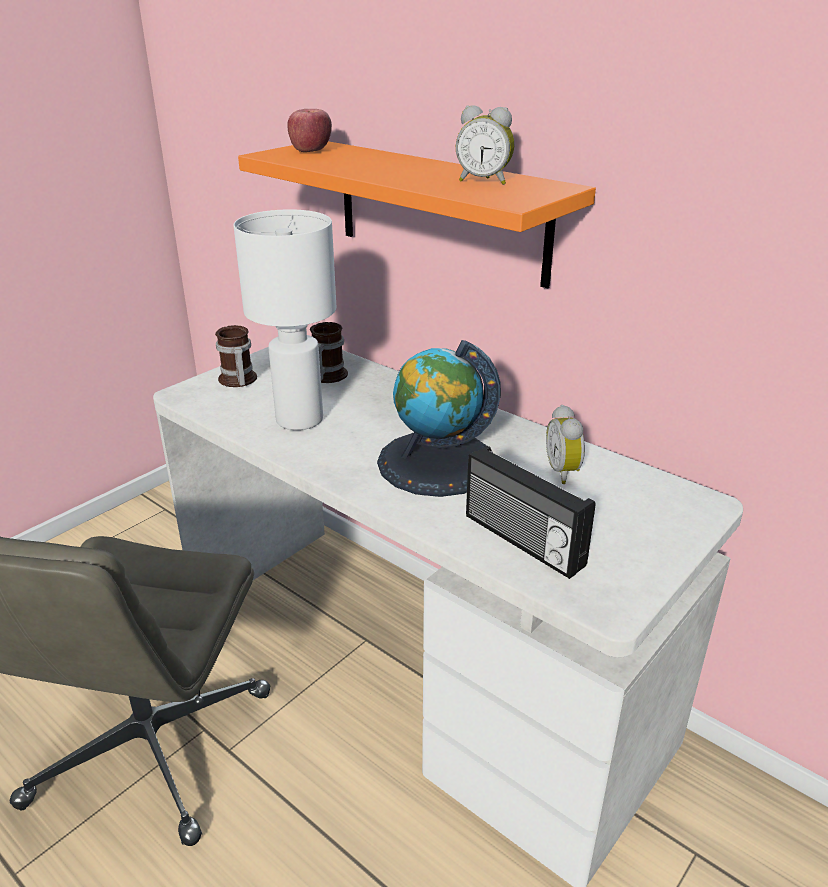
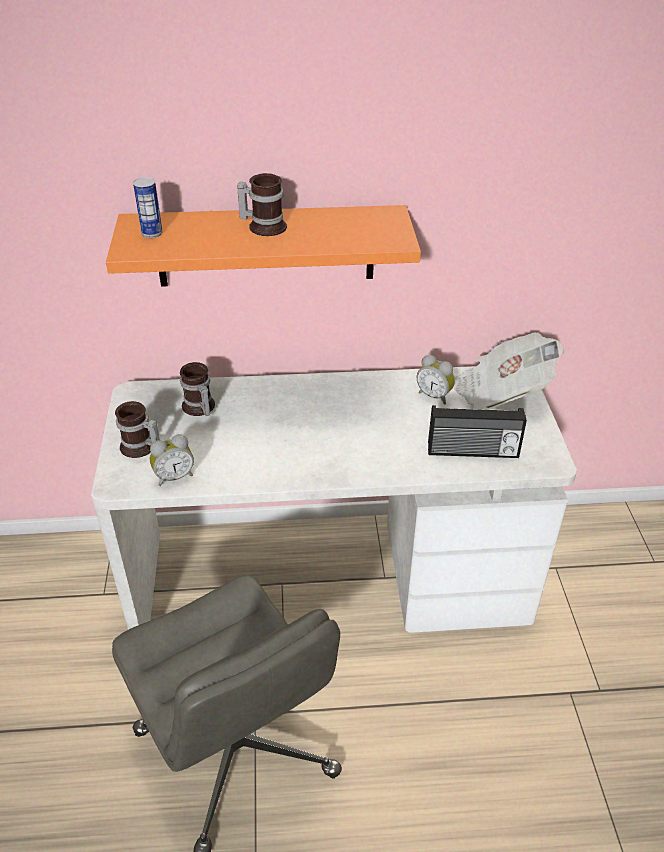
camera: 45 degrees left, 10 degrees up
(298, 419) = (237, 452): white table lamp -> none
(310, 151) = (152, 233): apple -> can
(411, 167) = (264, 226): none -> mug
(437, 463) = (365, 431): globe -> none
(484, 181) = (340, 225): alarm clock -> alarm clock (174, 476)
(656, 508) = (501, 392): none -> newspaper

